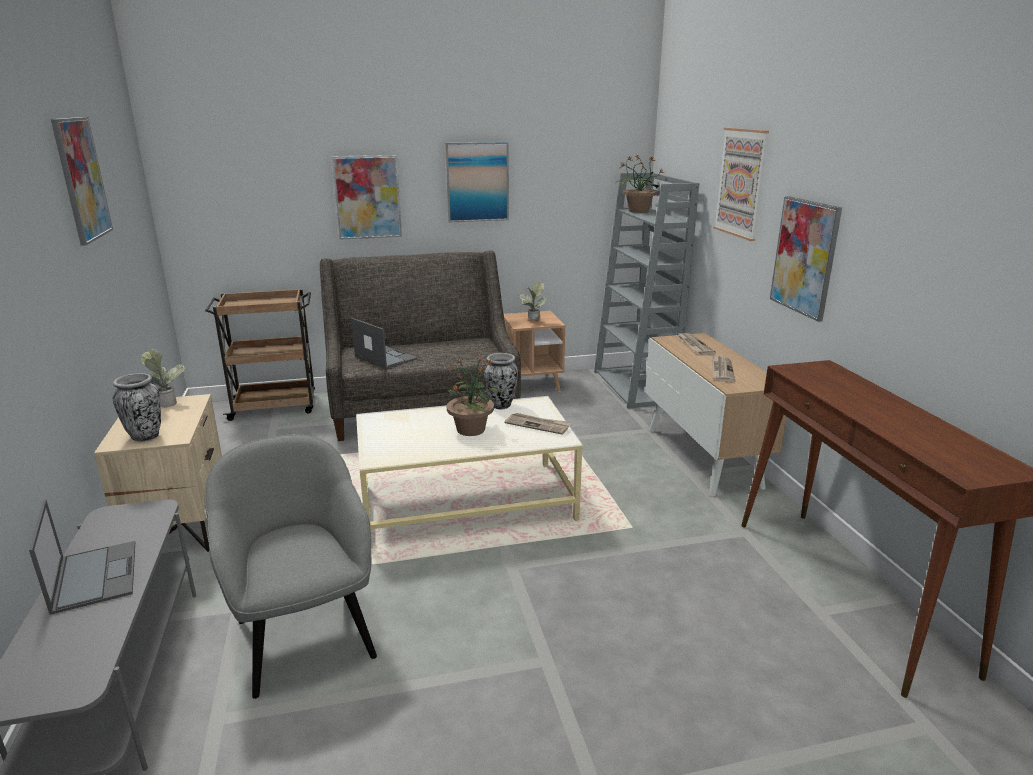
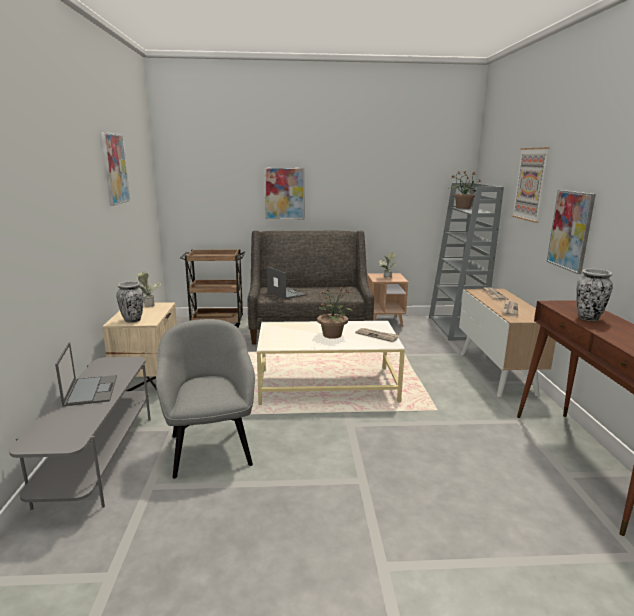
camera: 10 degrees right, 5 degrees down
(477, 182) = (355, 186): picture -> none
(501, 405) = (355, 323): vase -> vase (588, 318)

